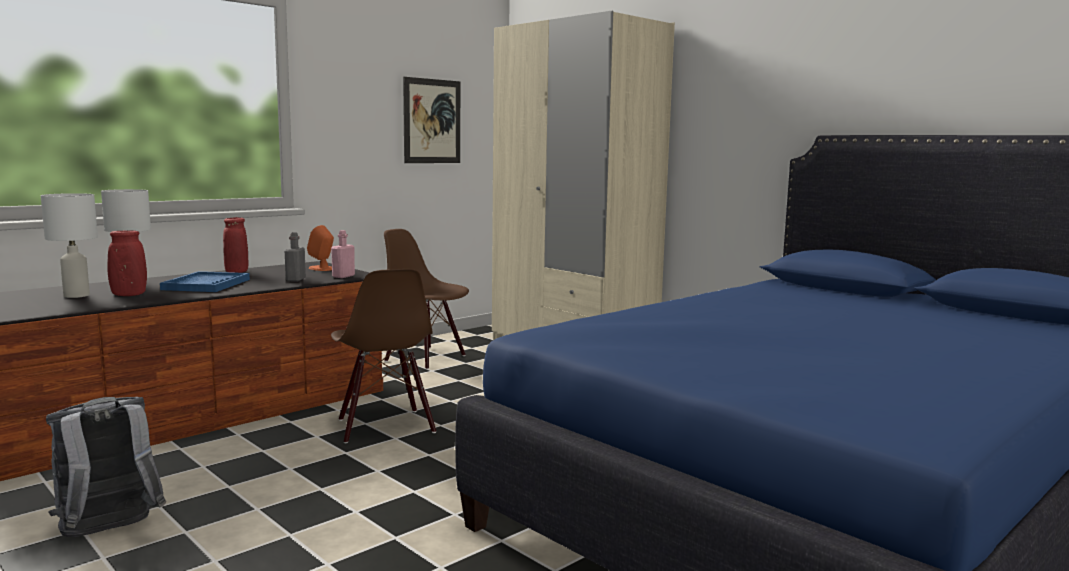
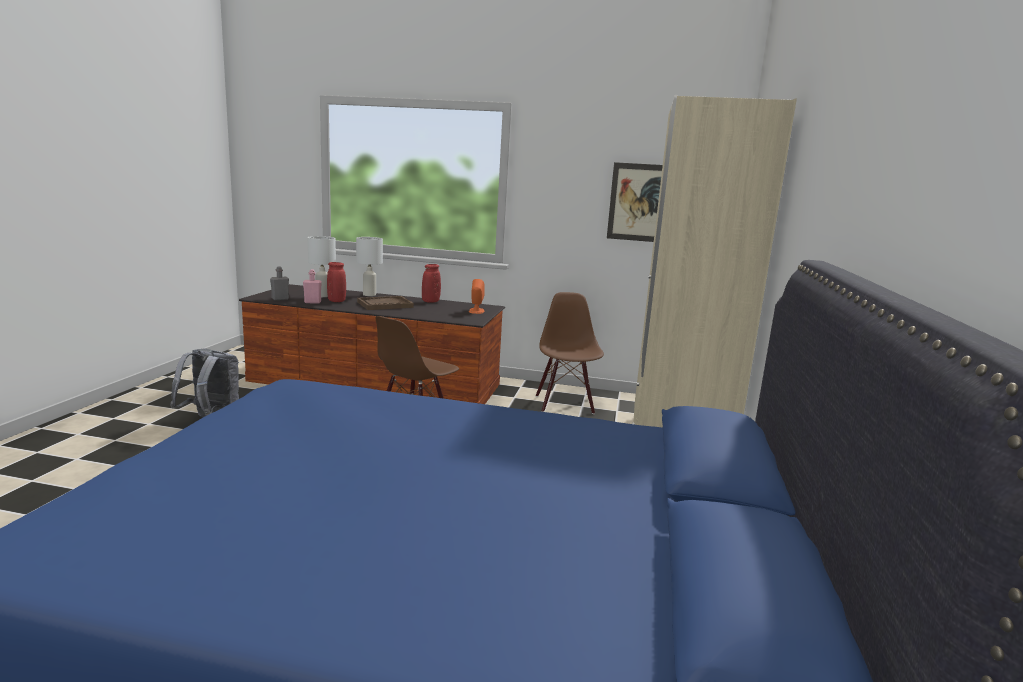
camera: 55 degrees right, 5 degrees up
(206, 284) = (385, 305): blue tray -> brown tray
(295, 279) = (430, 314): grey bottle -> grey bottle (280, 299)
(343, 276) = (460, 319): pink bottle -> pink bottle (312, 302)

